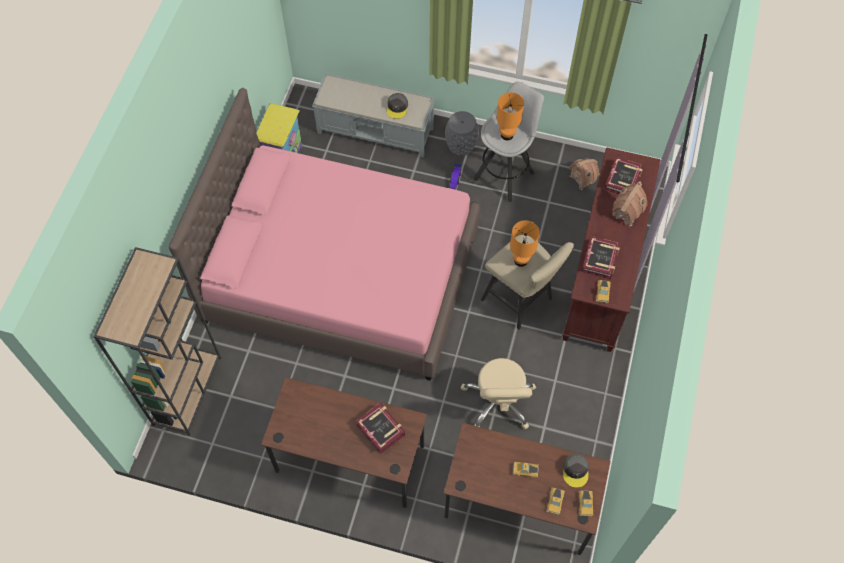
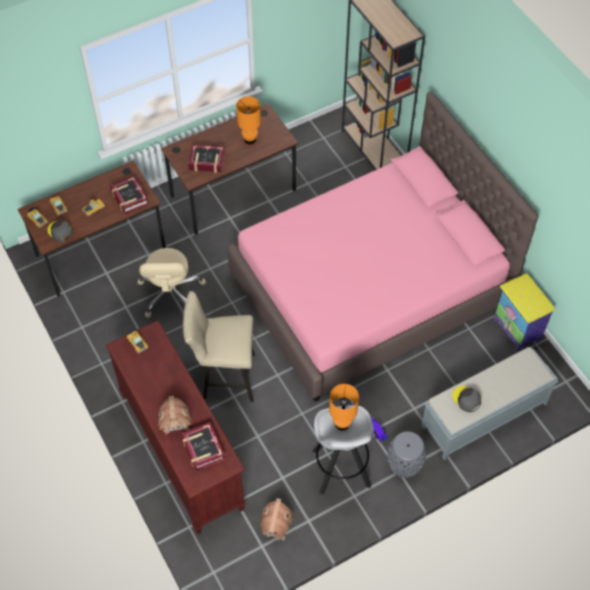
camera: 135 degrees right, 5 degrees down
(498, 404) = (171, 296): beige office chair -> beige office chair turned 135 degrees counterclockwise
(520, 260) = (226, 333): orange table lamp -> orange table lamp (250, 139)
(600, 260) = (161, 365): book -> book (129, 198)

